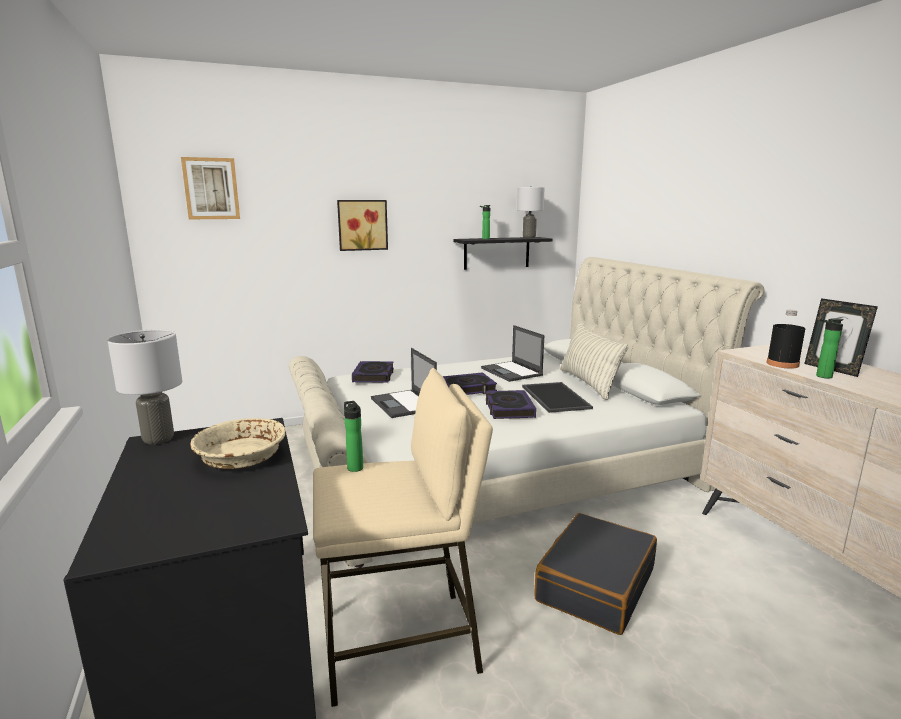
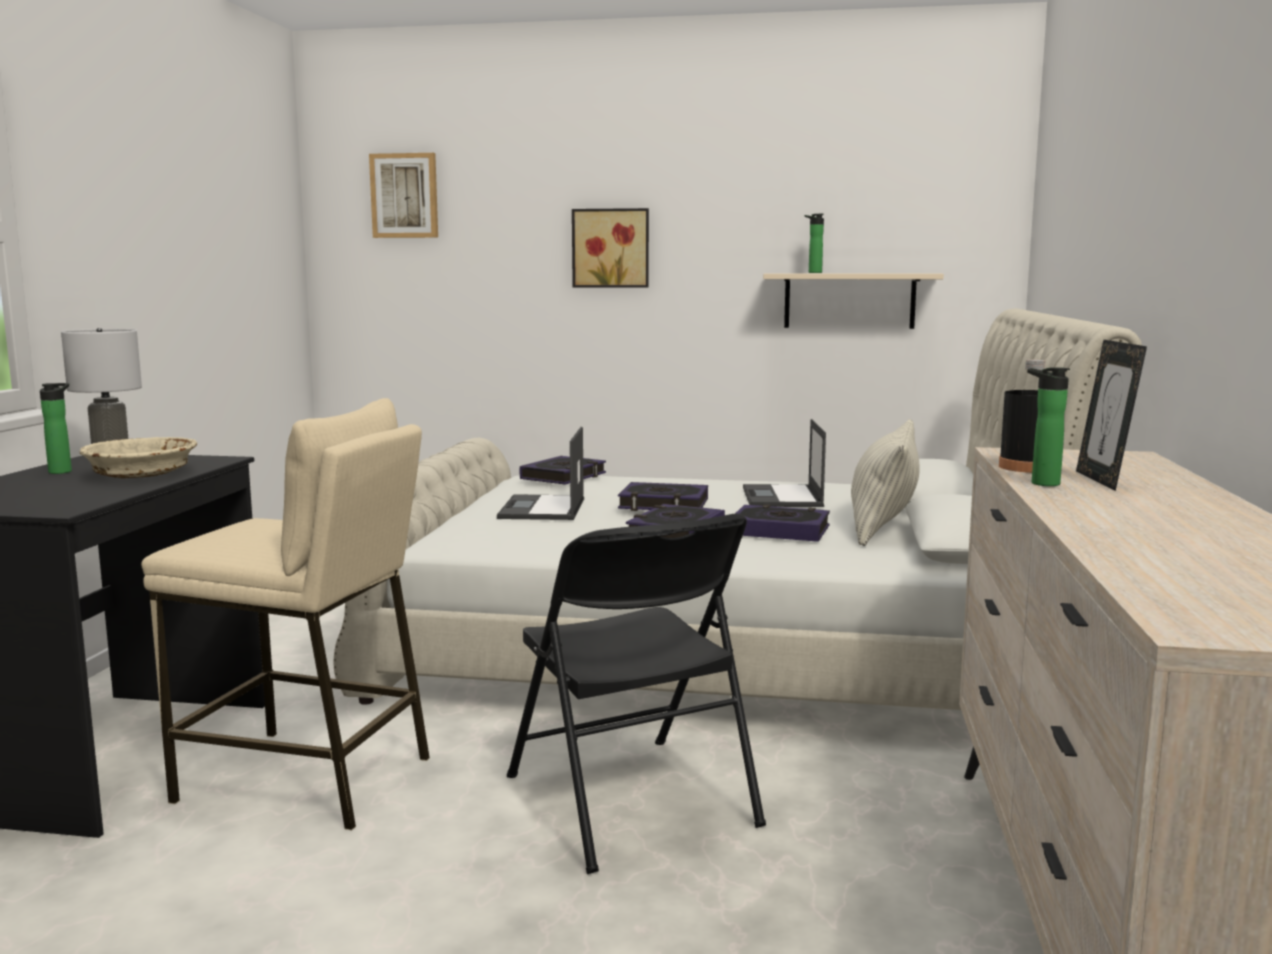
camera: 30 degrees right, 5 degrees down
(354, 467) = (281, 519): bottle -> bottle (62, 471)
(496, 253) = (849, 300): black shelf -> beige shelf
(528, 237) = (902, 273): white table lamp -> none
(554, 397) = (779, 531): tray -> book
(595, 584) = (629, 800): black suitcase -> black chair

